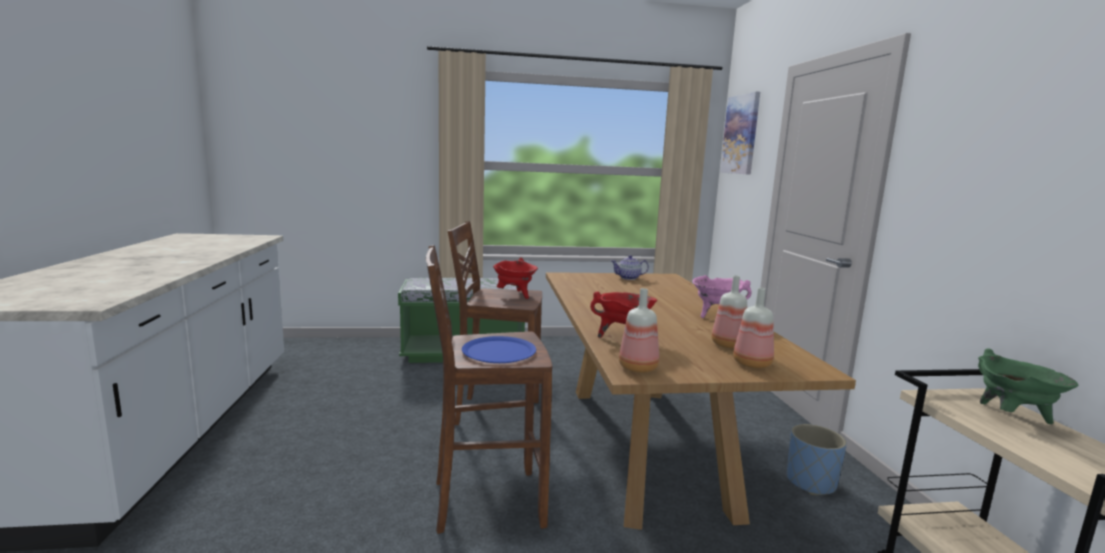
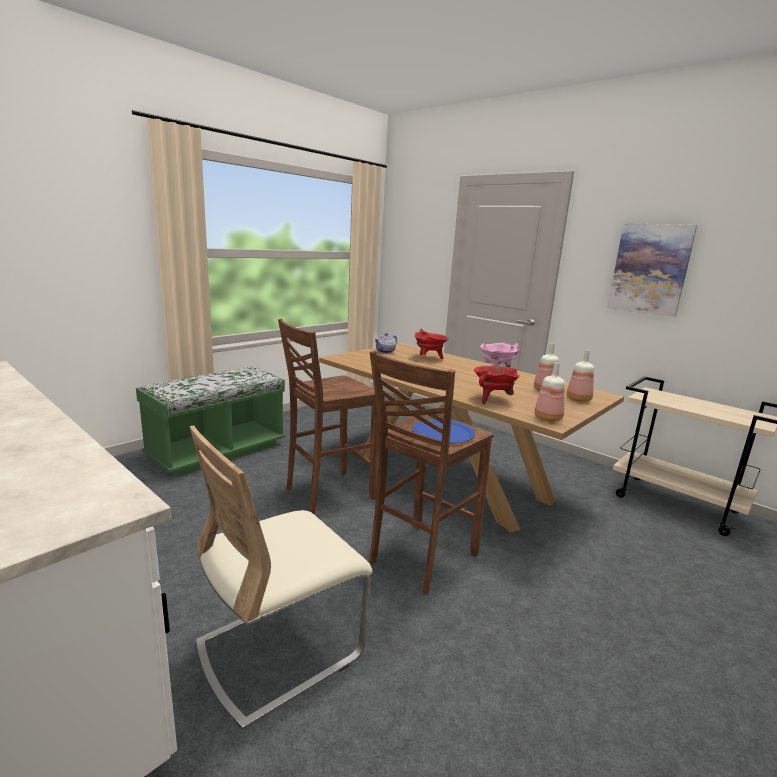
camera: 40 degrees left, 5 degrees up
(278, 508) = (280, 650): none -> beige chair
(515, 295) = (337, 383): red cooking pot -> red cooking pot (429, 358)
(741, 134) = (407, 224): picture -> picture (650, 269)
(811, 482) = (548, 467): blue planter -> none
(1012, 417) = (677, 399): green cooking pot -> none

